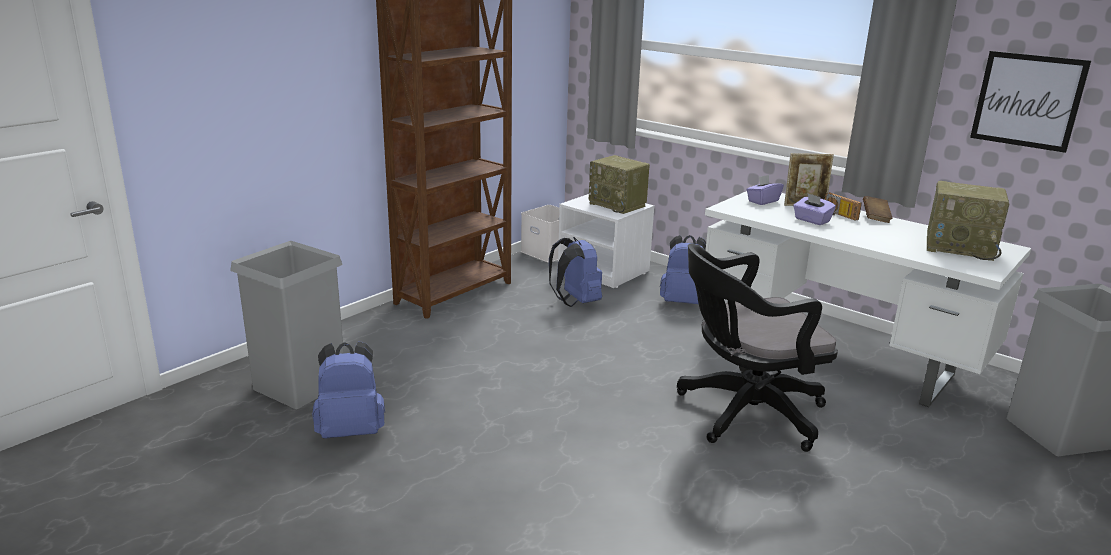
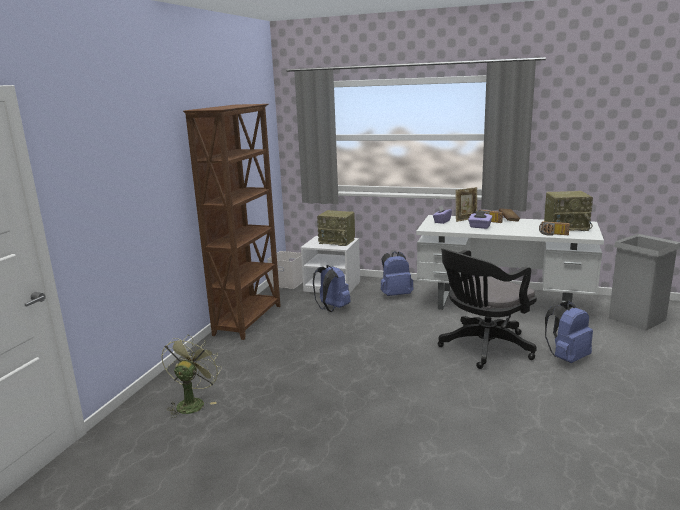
camera: 20 degrees left, 5 degrees down
(300, 385) = (192, 403): grey trash can -> green fan
(351, 430) = (256, 421): blue backpack -> blue backpack (567, 358)
(920, 255) = (553, 234): none -> radio
(1027, 100) = (577, 142): picture -> none

